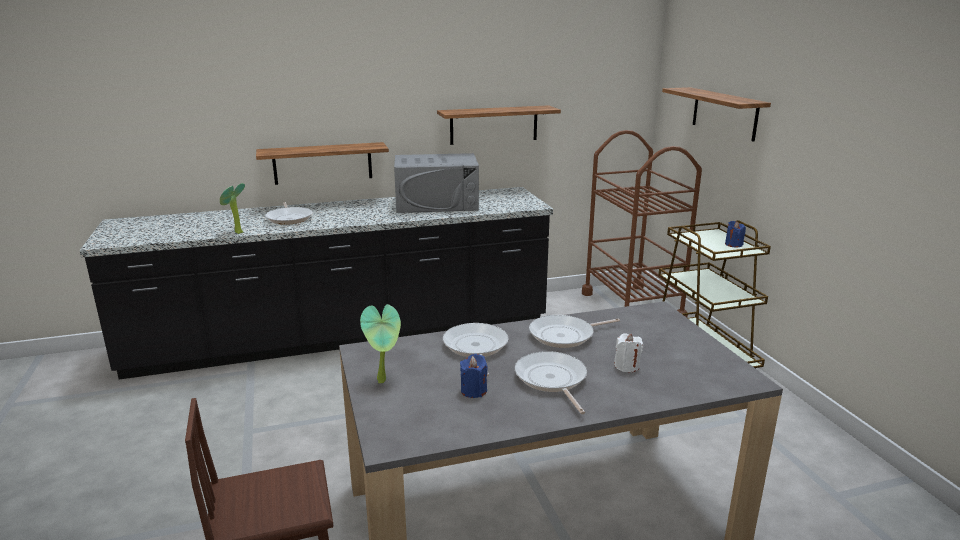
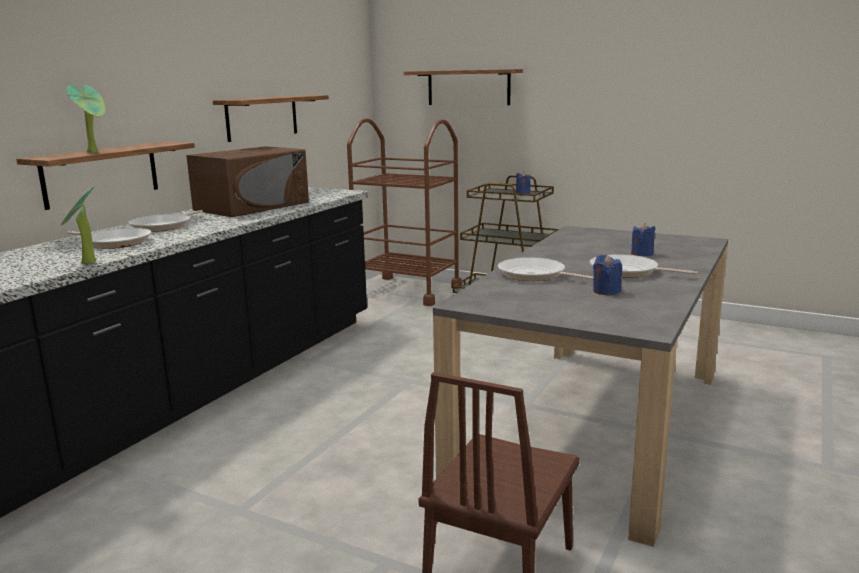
camera: 45 degrees left, 5 degrees down
(384, 380) = (536, 308): potted plant -> potted plant (95, 152)
(437, 204) = (252, 206): grey microwave -> brown microwave
(565, 335) = (566, 253): frying pan -> frying pan (164, 226)
(626, 366) = (642, 254): white candle -> blue candle

